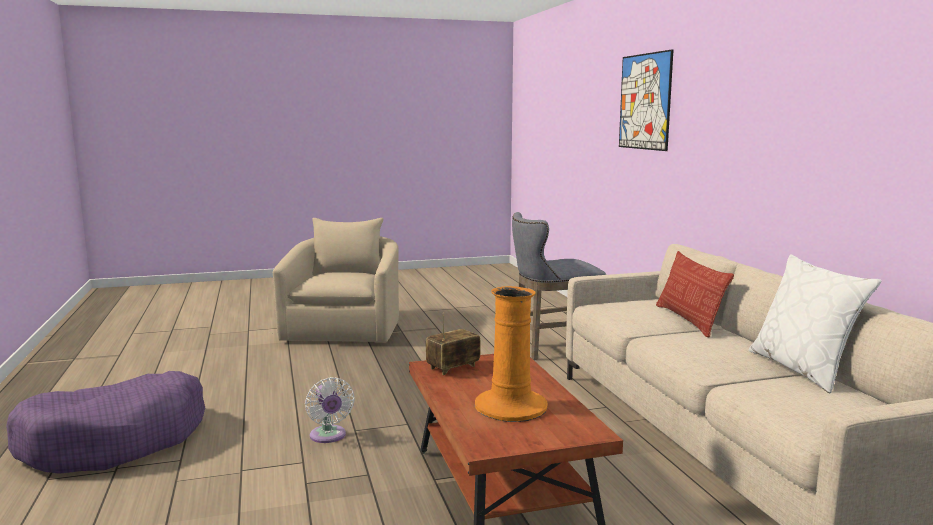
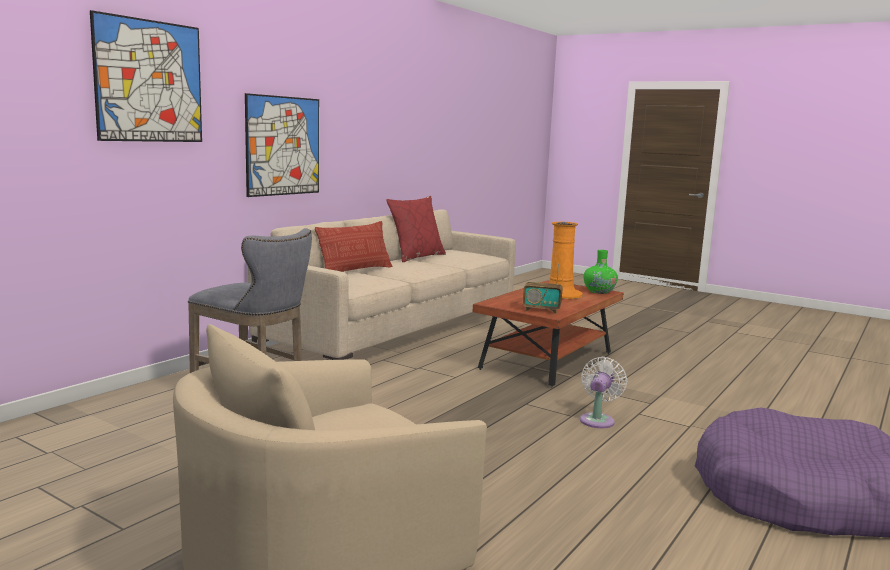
camera: 130 degrees left, 0 degrees up
(494, 441) = (599, 291): none -> green vase
(730, 160) = (283, 146): none -> picture
(803, 369) = (416, 257): white pillow -> red pillow

